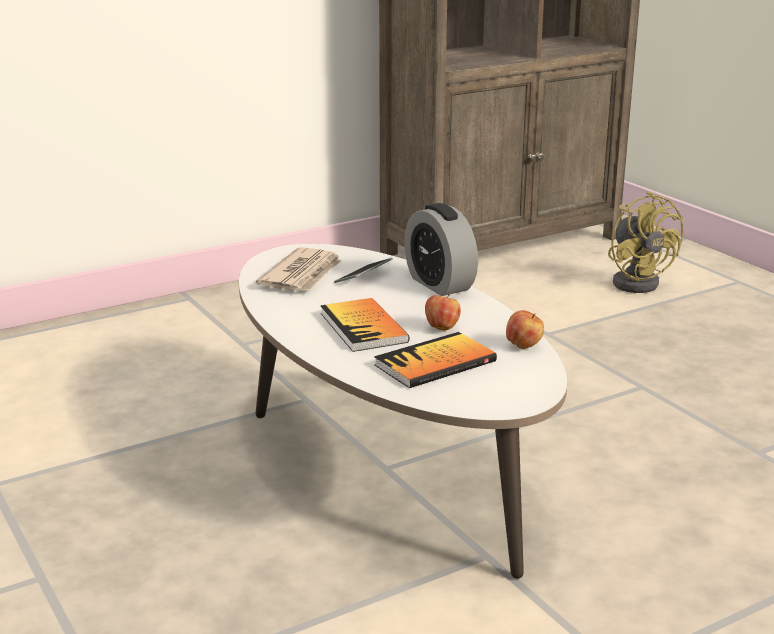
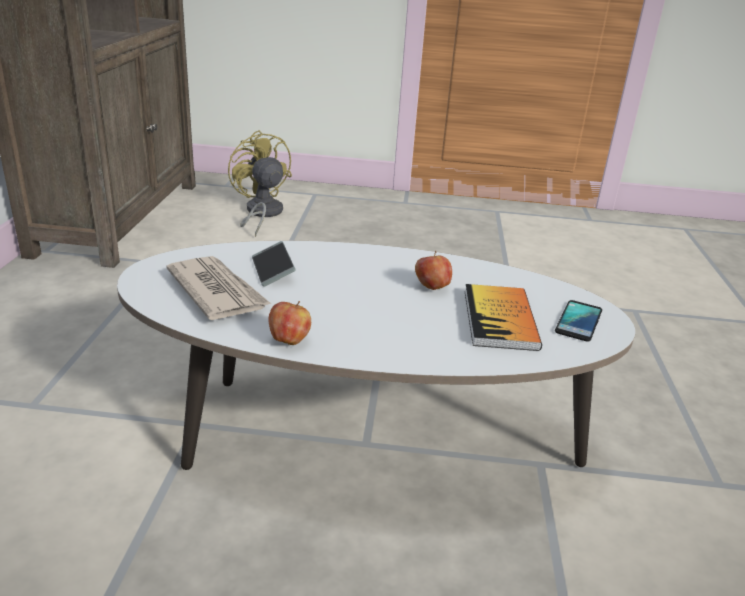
camera: 55 degrees left, 5 degrees up
(363, 327) = (384, 316): book -> none
(439, 284) = (341, 251): alarm clock -> none
(492, 391) = (578, 321): none -> phone
(524, 346) = (506, 275): apple -> apple (289, 340)
(637, 281) = (261, 214): yellow fan -> yellow fan turned 135 degrees counterclockwise

